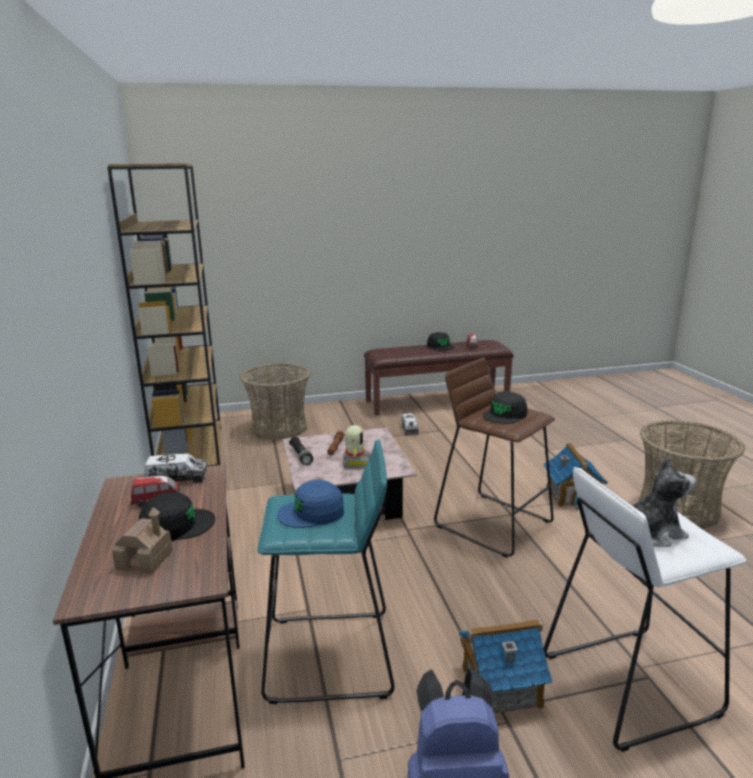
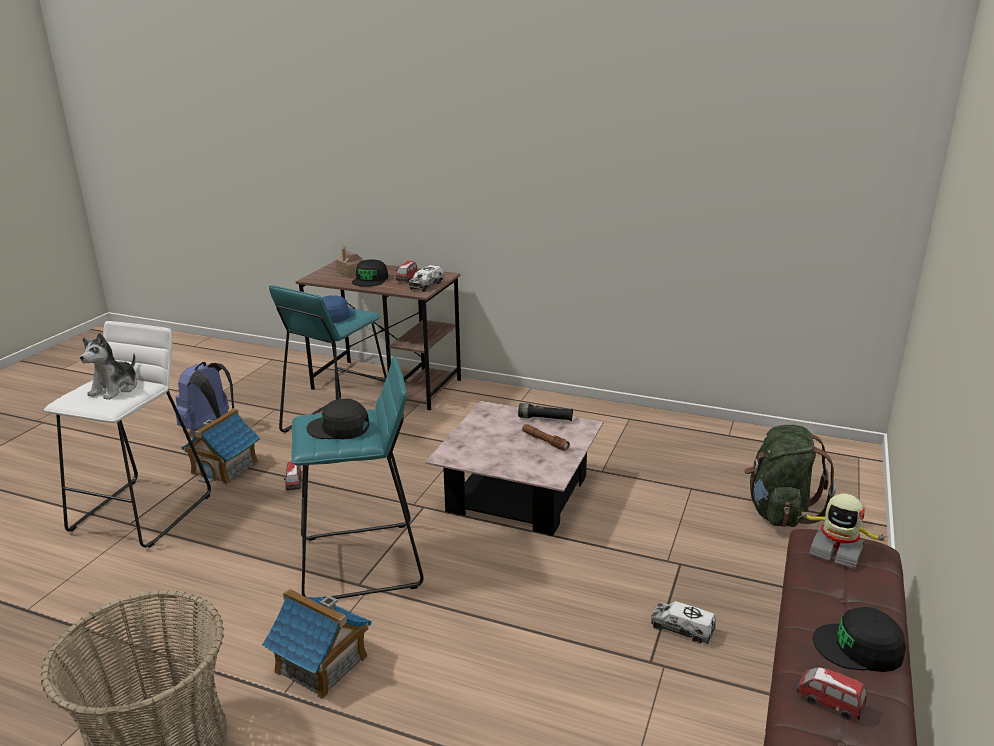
camera: 125 degrees right, 5 degrees up
(190, 453) = (734, 438): brown bookcase -> none
(279, 428) = (779, 512): basket -> green backpack
(356, 462) = (493, 440): toy robot -> toy robot (836, 551)
(461, 612) = (294, 484): none -> toy car
(493, 523) = (362, 562): brown stool -> turquoise stool
(505, 415) = (339, 428): black cap -> black cap turned 75 degrees counterclockwise

